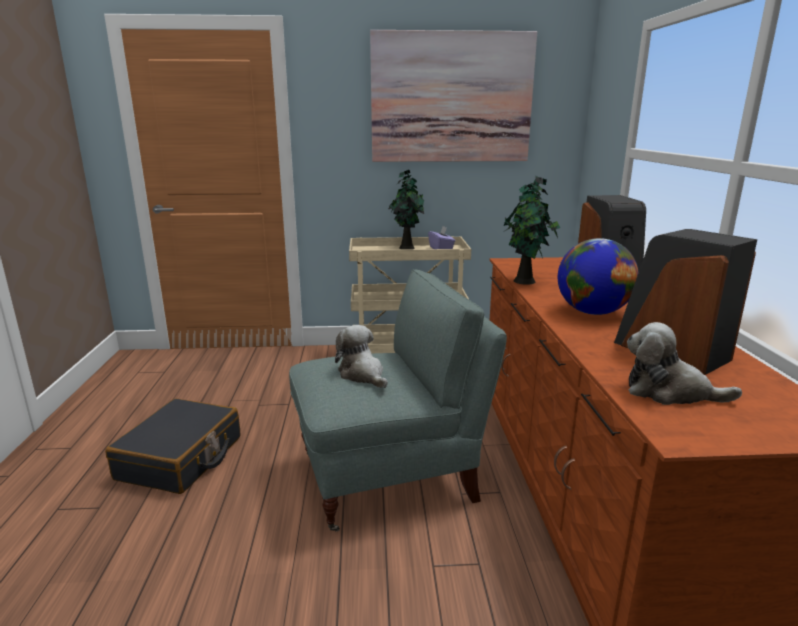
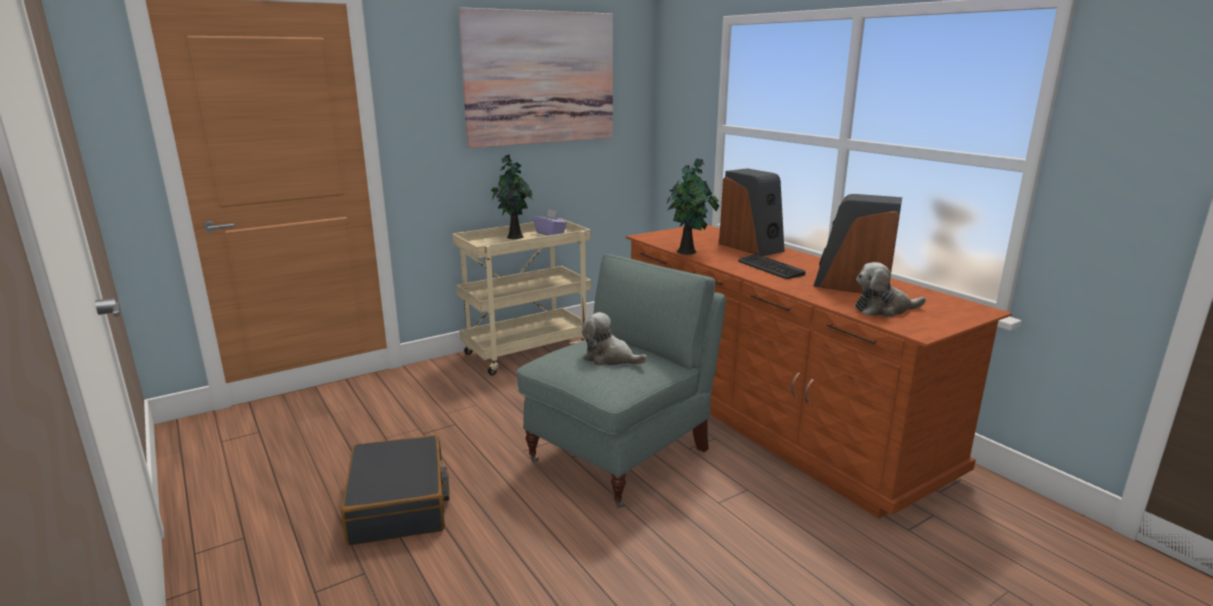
camera: 30 degrees left, 0 degrees up
(592, 312) = (770, 267): globe -> keyboard

